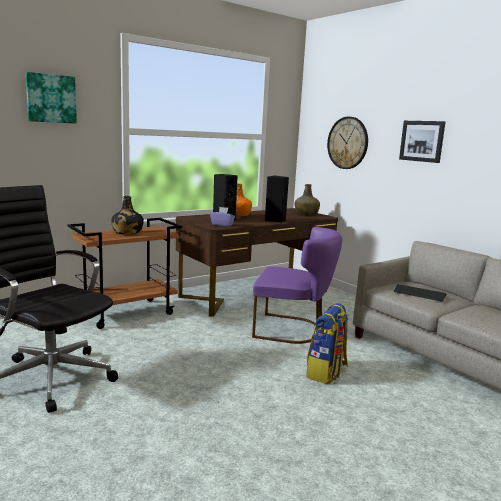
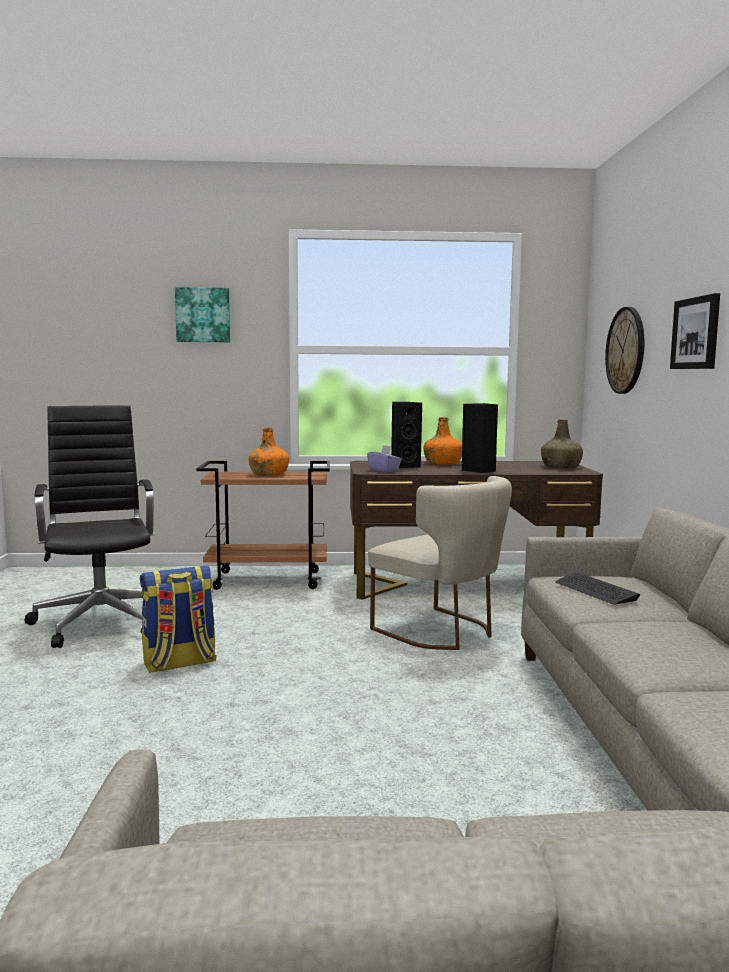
camera: 35 degrees right, 5 degrees down
(127, 232) = (268, 474): black bottle -> orange bottle
(292, 330) = (442, 632): purple chair -> beige chair
(326, 373) = (399, 686): backpack -> backpack (179, 663)

